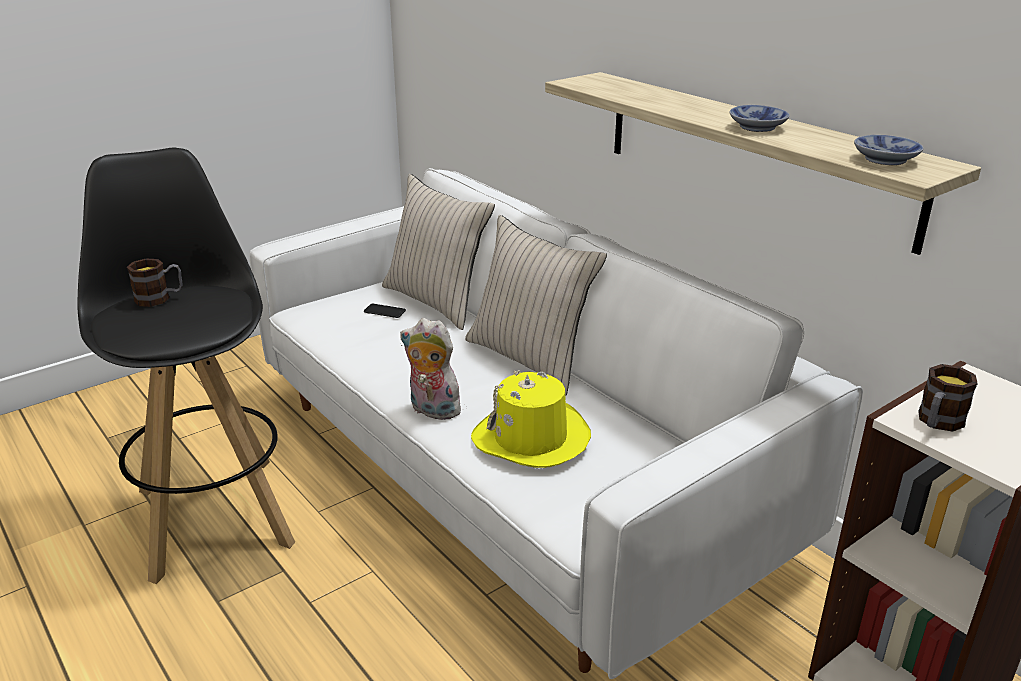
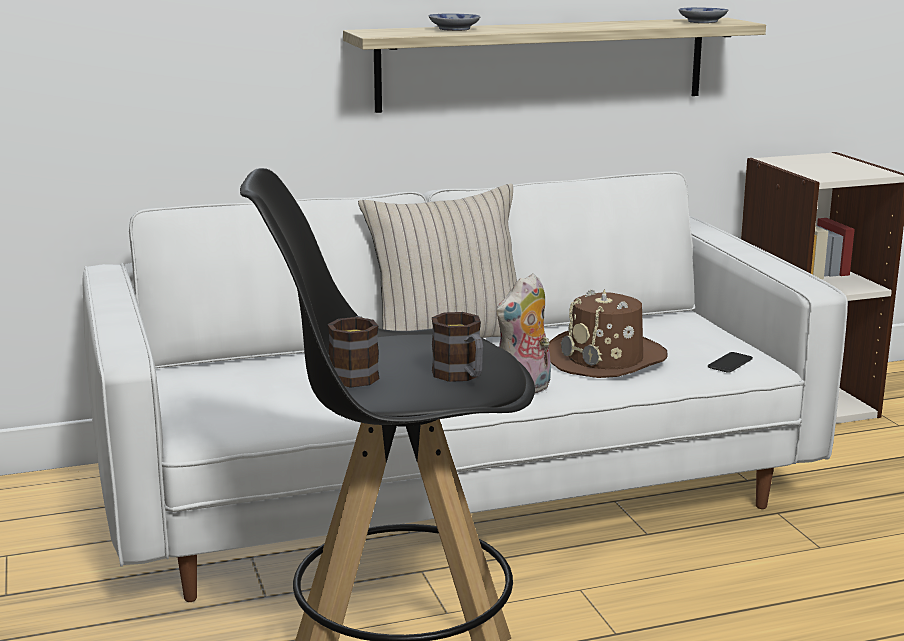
camera: 70 degrees left, 10 degrees down
(384, 311) = (253, 389): phone -> phone (730, 363)
(437, 301) = (257, 363): beige pillow -> none
(531, 438) = (606, 359): yellow hat -> brown hat
(755, 127) = (594, 26): bowl -> bowl (452, 29)
(937, 423) = (828, 173): mug -> mug (461, 376)

